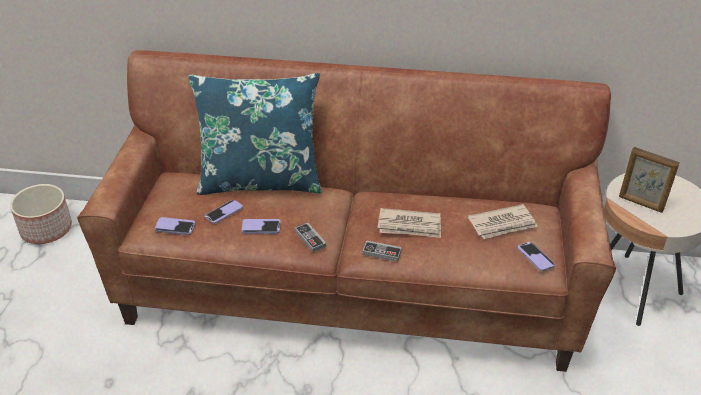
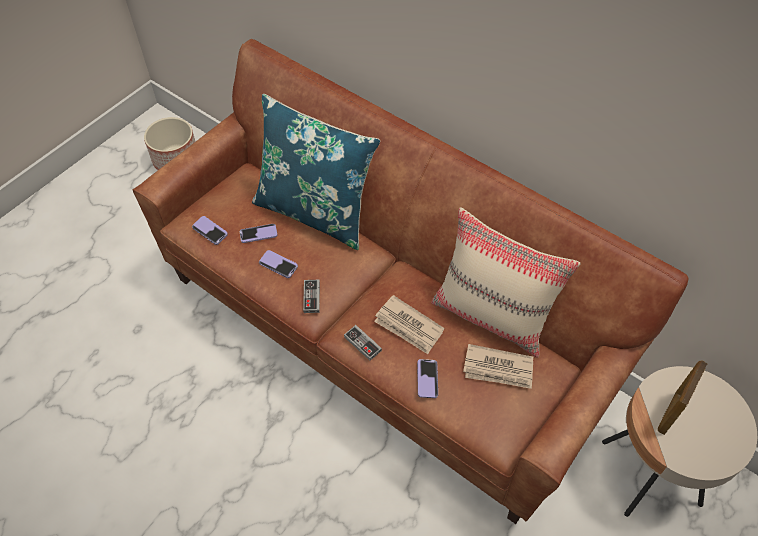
camera: 30 degrees right, 15 degrees up
(466, 195) = (492, 315): none -> beige pillow
(535, 257) = (501, 423): phone -> phone (427, 379)
(640, 203) = (670, 413): picture frame -> picture frame turned 60 degrees clockwise

